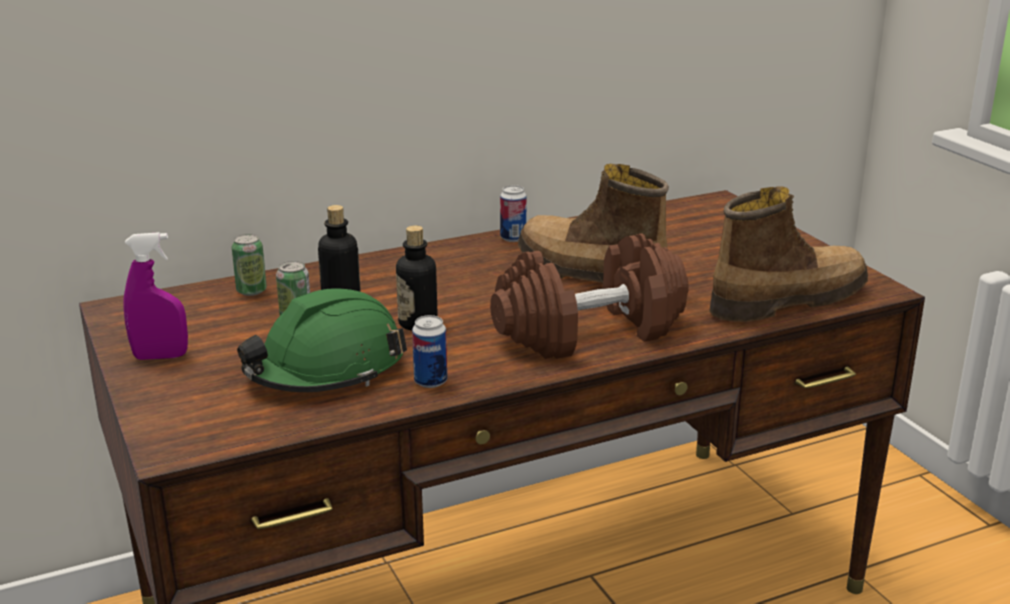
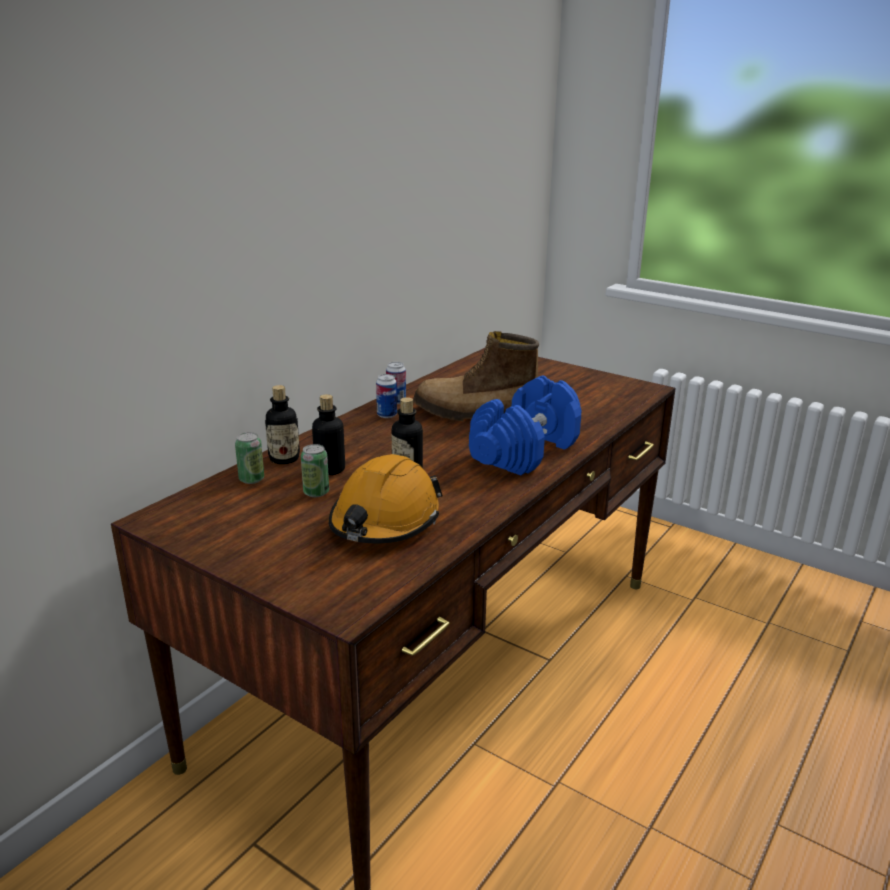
camera: 30 degrees left, 0 degrees up
(161, 356) = (243, 546): purple spray bottle -> none
(310, 276) = (284, 459): none -> bottle
(326, 369) = (385, 521): green hard hat -> orange hard hat
(430, 381) = (468, 509): can -> can (387, 415)
(589, 332) = (525, 451): brown dumbbell -> blue dumbbell
(786, 300) = (609, 405): boot -> none

